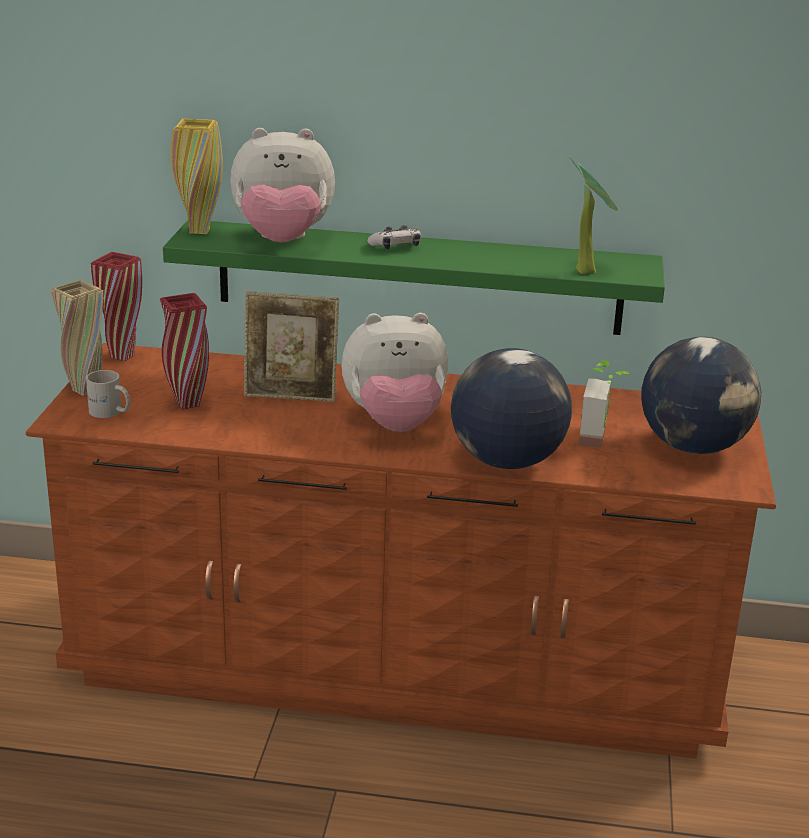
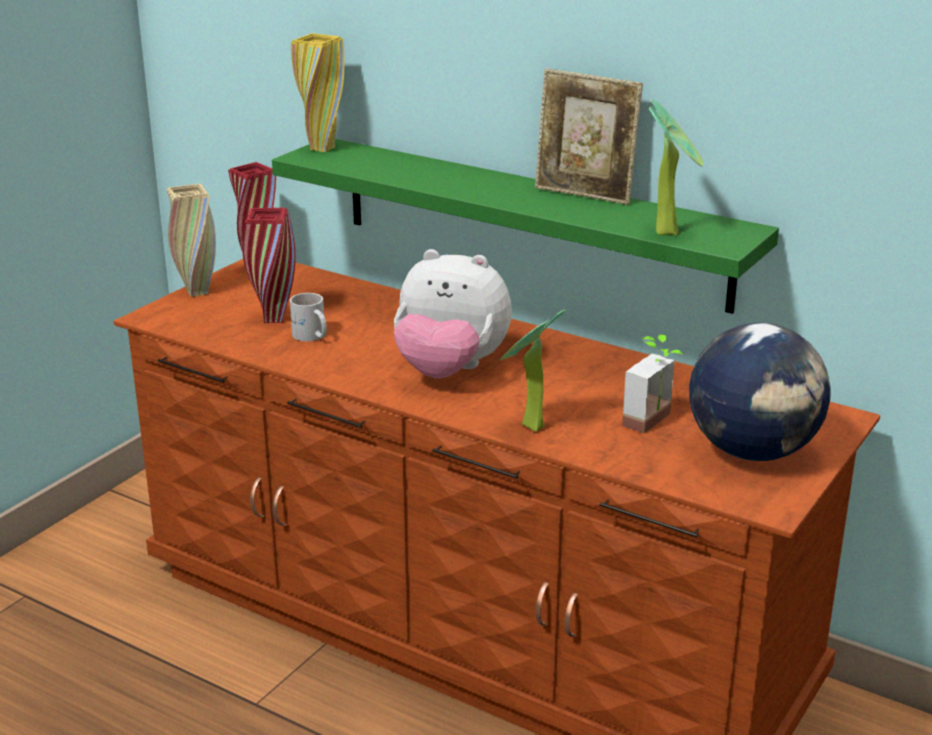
camera: 25 degrees right, 0 degrees up
(110, 412) = (198, 315): white mug -> white mug (311, 336)
(282, 241) = (388, 166): plush toy -> none
(291, 397) = (375, 328): picture frame -> picture frame (584, 195)
(395, 246) = (493, 184): game controller -> none
(506, 461) = (528, 428): globe -> potted plant

